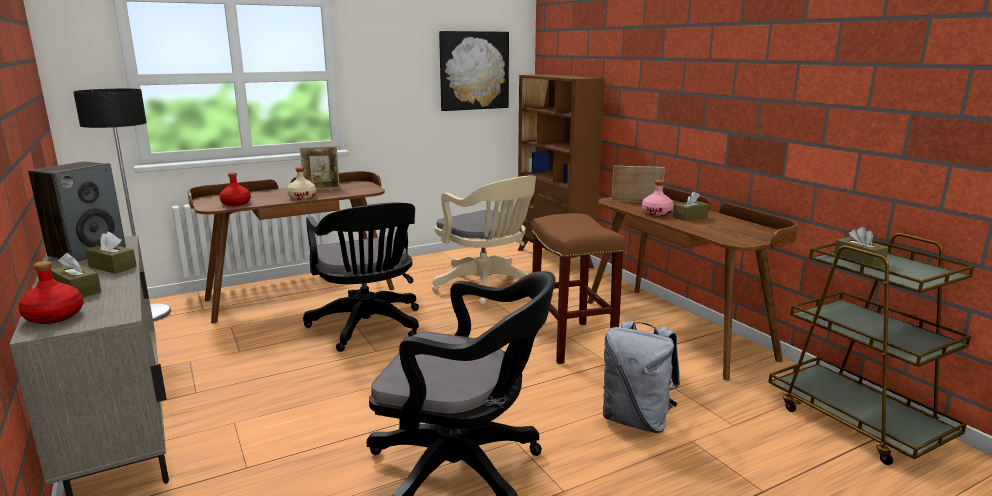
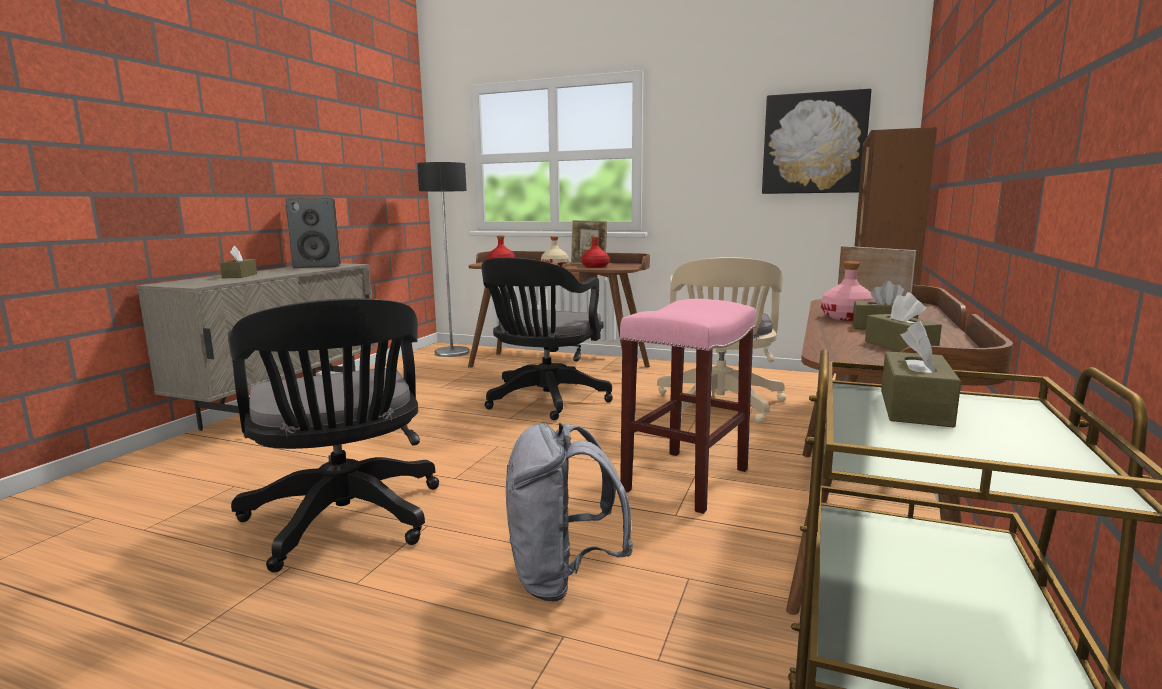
camera: 50 degrees right, 5 degrees down
(55, 316) = (187, 281): red bottle -> red bottle (595, 266)
(112, 267) = (293, 271): brown tissue box -> brown tissue box (900, 347)
(571, 341) = (686, 479): brown stool -> pink stool

